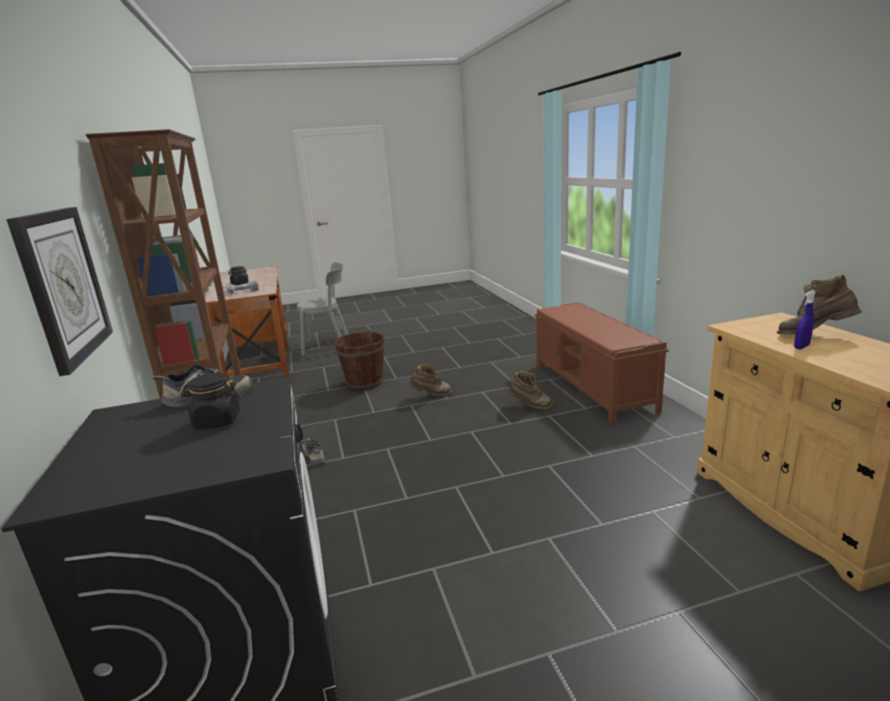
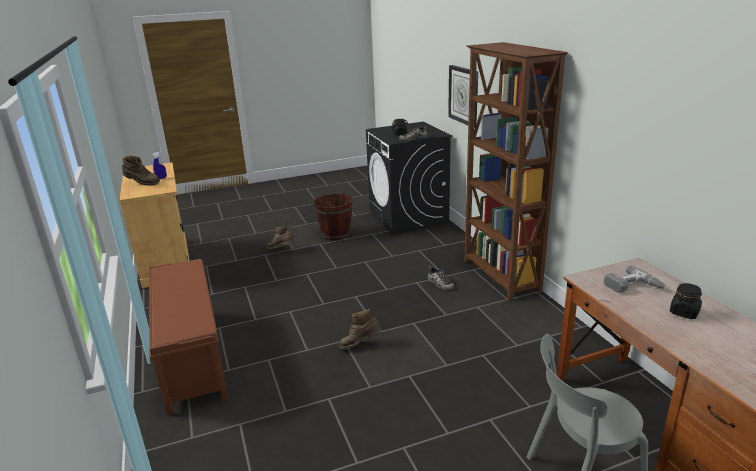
camera: 175 degrees right, 5 degrees up
(365, 383) = (445, 366): brown bucket -> brown bucket (335, 234)
(530, 406) = (266, 330): brown boot -> brown boot (282, 250)

